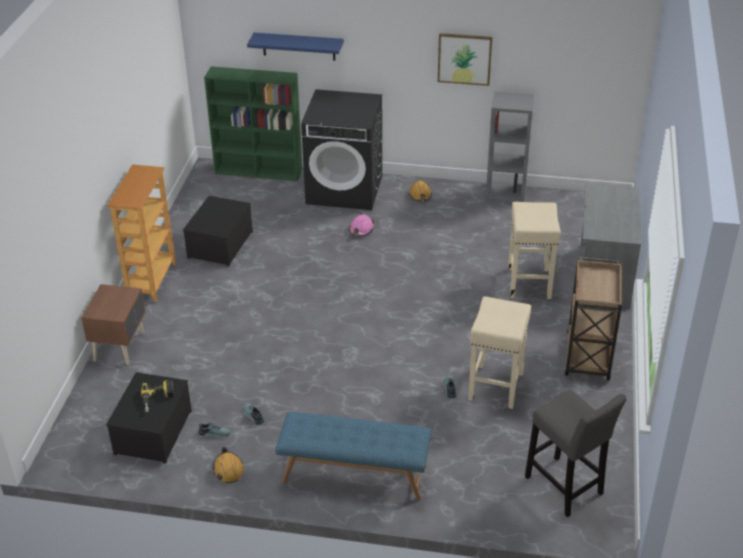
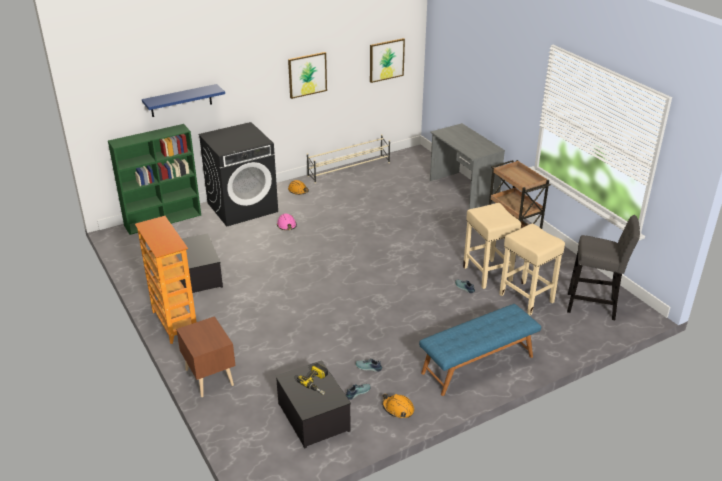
camera: 40 degrees left, 5 degrees down
(506, 193) = (349, 169): grey bookcase -> beige shoe rack
(528, 282) = (428, 211): beige stool -> beige stool (525, 298)
(585, 70) = (386, 60): none -> picture

